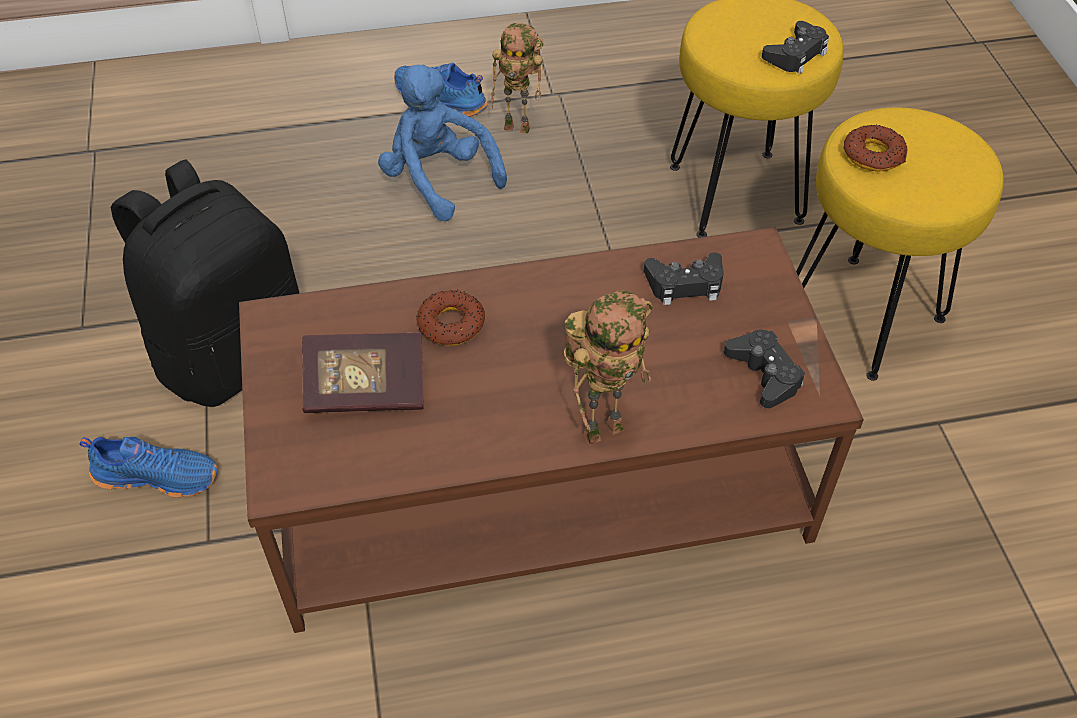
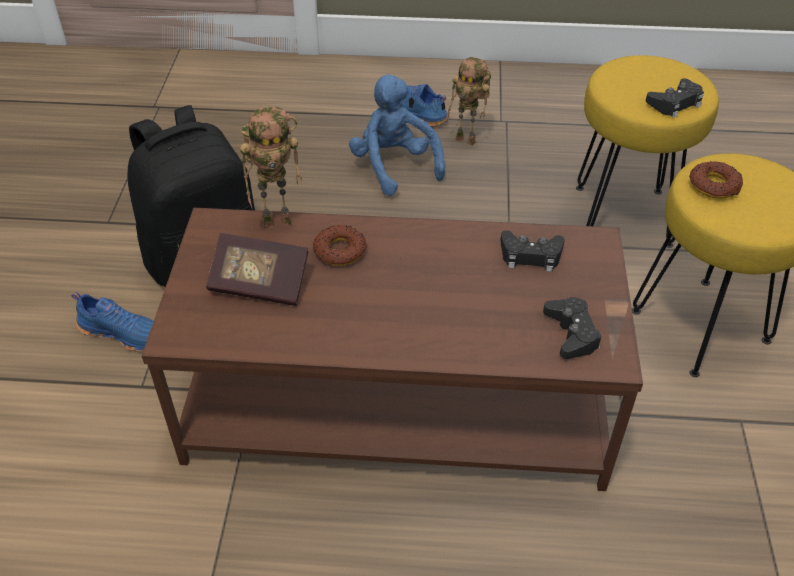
camera: 15 degrees right, 5 degrees down
(603, 428) = (428, 346): toy robot -> toy robot (278, 220)

